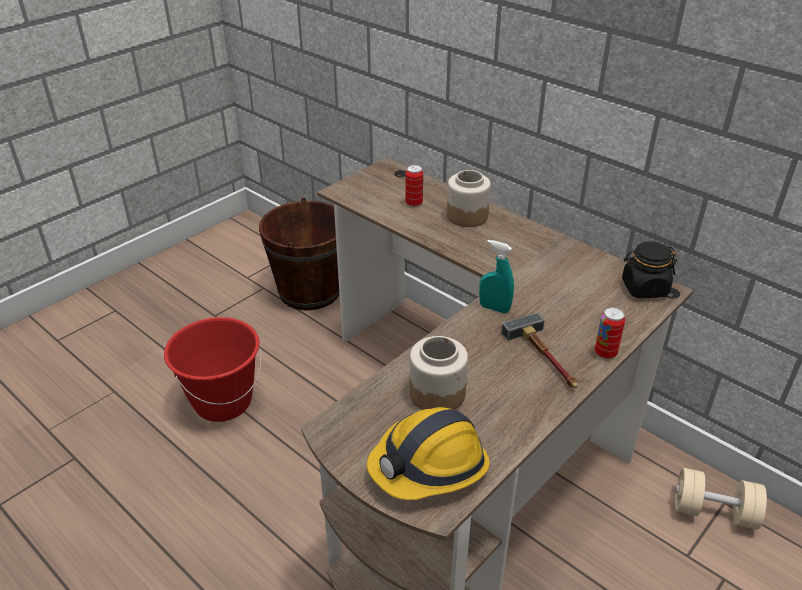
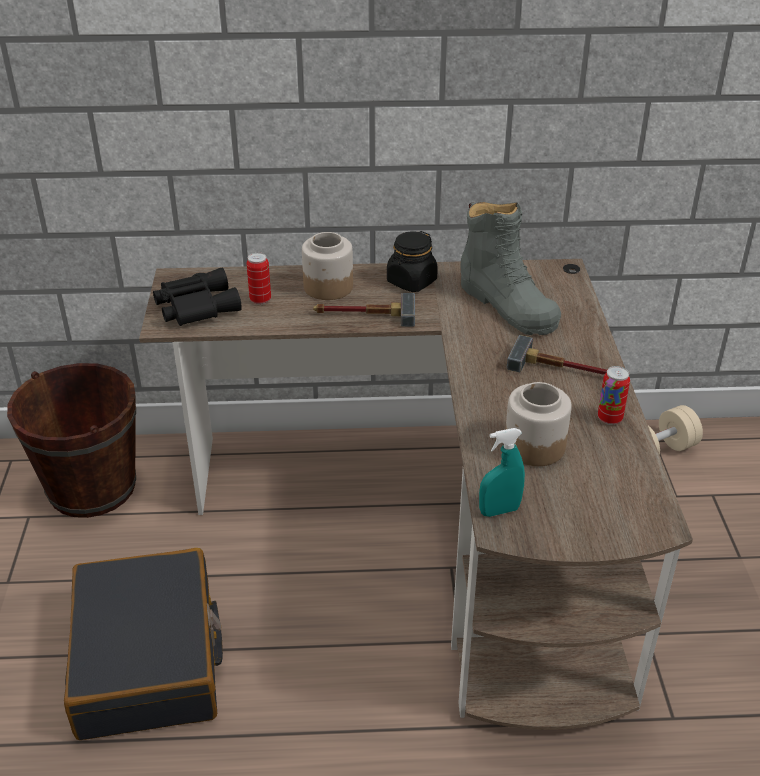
camera: 45 degrees left, 0 degrees up
(222, 402) = (148, 659): red bucket -> black suitcase
(371, 188) = (195, 306): none -> black binoculars
(429, 466) = (611, 501): hard hat -> none
(462, 244) = (364, 314): none -> hammer
(494, 308) = (472, 353): turquoise spray bottle -> turquoise spray bottle (499, 511)
(574, 291) = (507, 305): none -> grey boot
(605, 353) = (596, 340): can -> can (609, 418)
(644, 288) = (551, 275): black jar -> black jar (411, 282)

